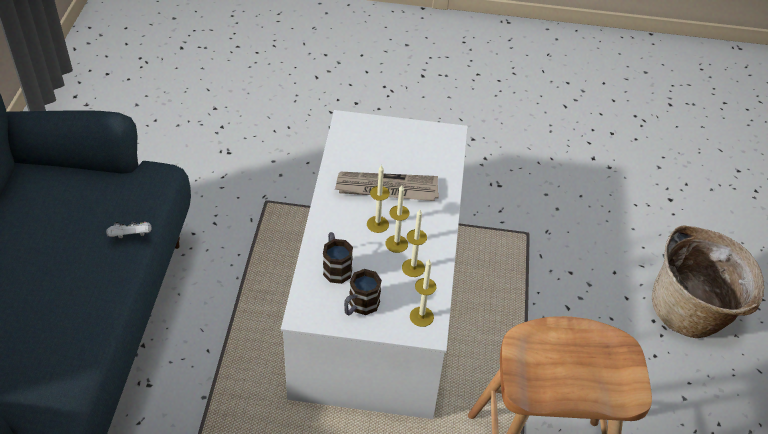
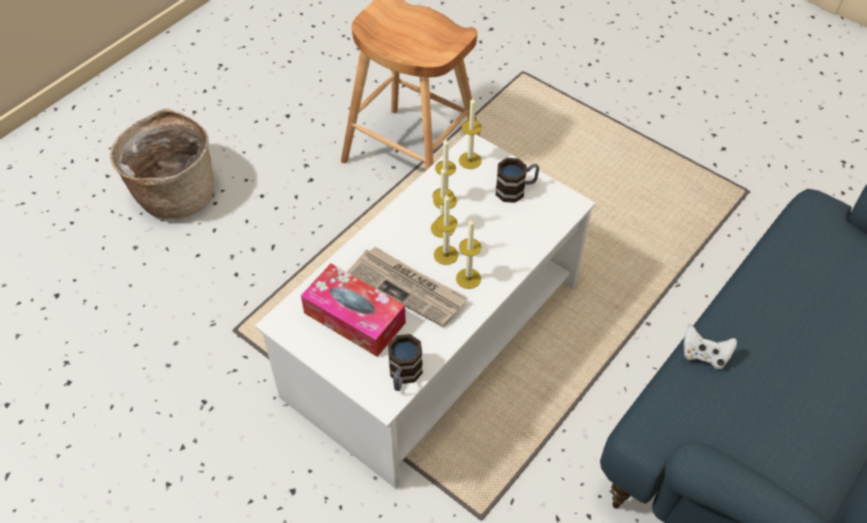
camera: 145 degrees left, 5 degrees up
(335, 266) = (514, 232): mug -> mug (403, 375)
(347, 214) = (468, 278): none -> candle
(406, 155) = (354, 318): none -> tissue box

